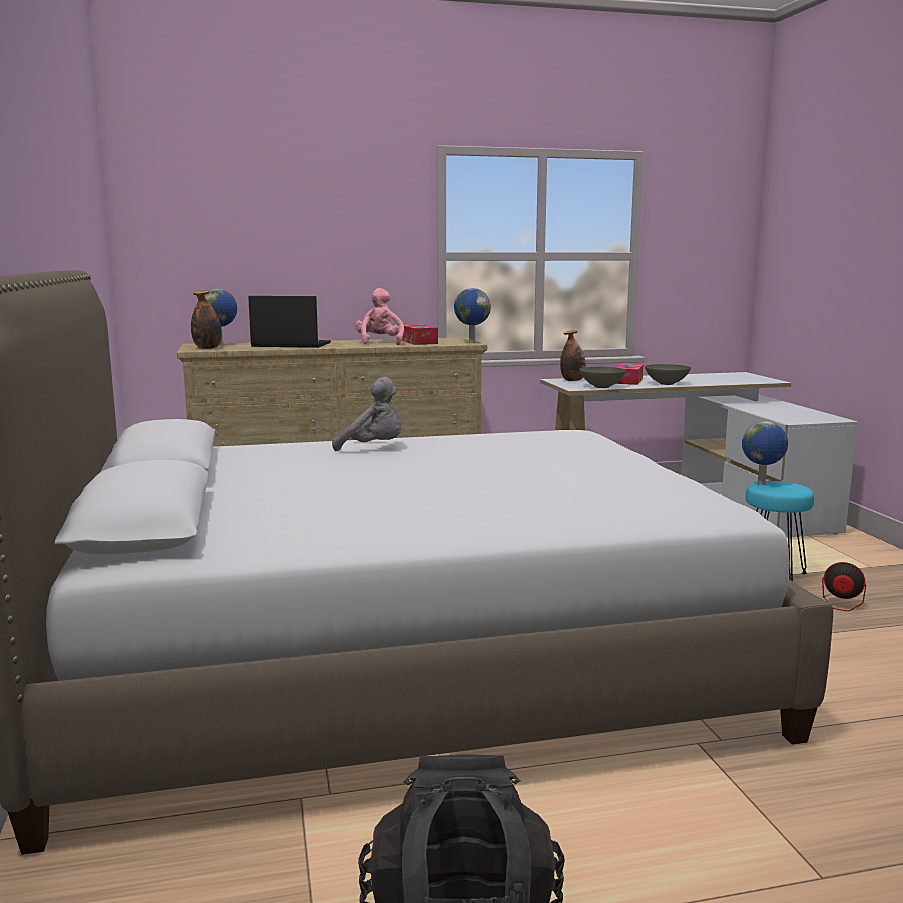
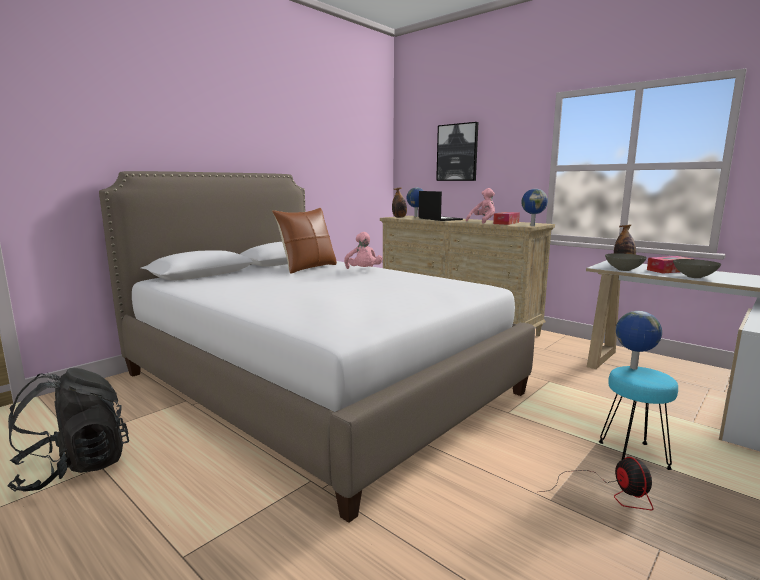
camera: 55 degrees right, 0 degrees up
(269, 225) = (457, 152): none -> picture
(271, 464) = (307, 268): none -> brown pillow
(374, 448) = (363, 271): grey plush toy -> pink plush toy

